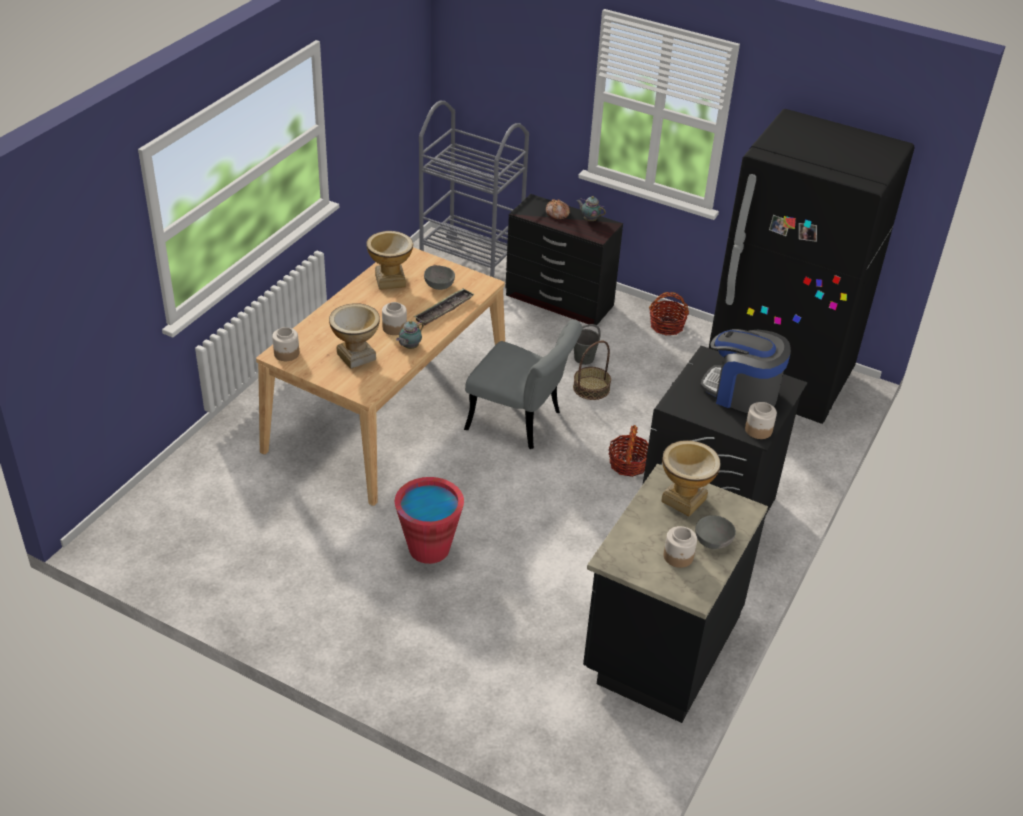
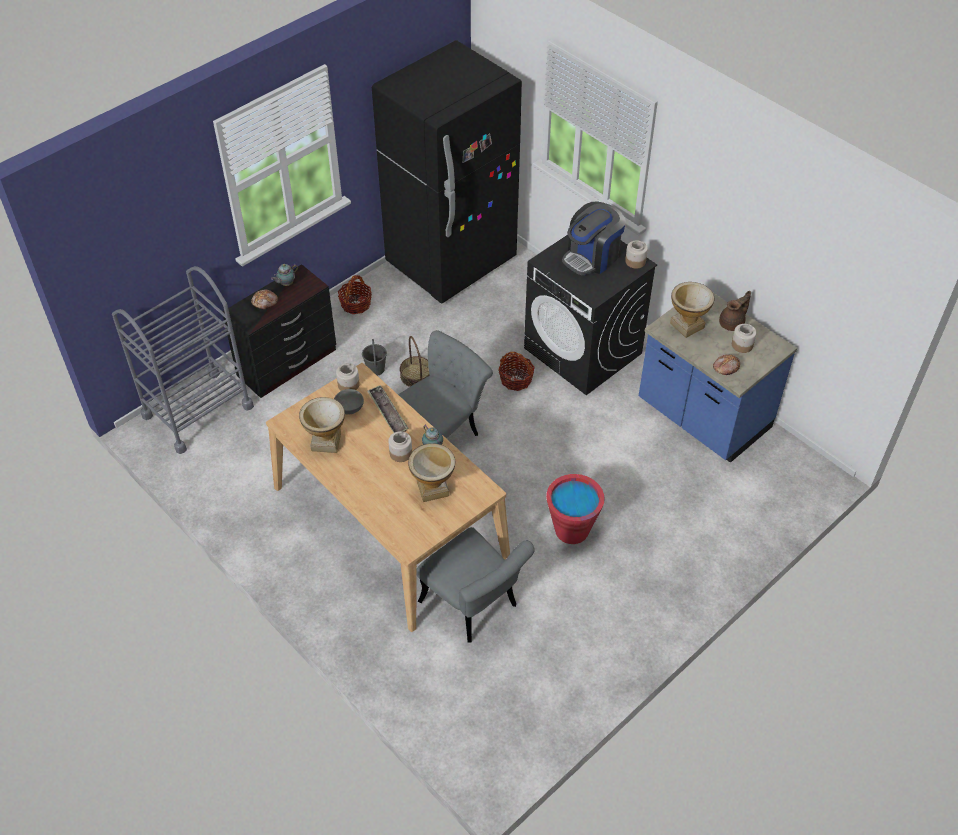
camera: 70 degrees left, 10 degrees up
(287, 354) = (410, 539): jar -> jar (349, 384)
(301, 490) = (474, 607): none -> grey chair
(628, 545) = (725, 367): none -> bread
(660, 644) = (703, 417): black counter -> blue counter
(713, 543) = (732, 323): grey bowl -> brown teapot

